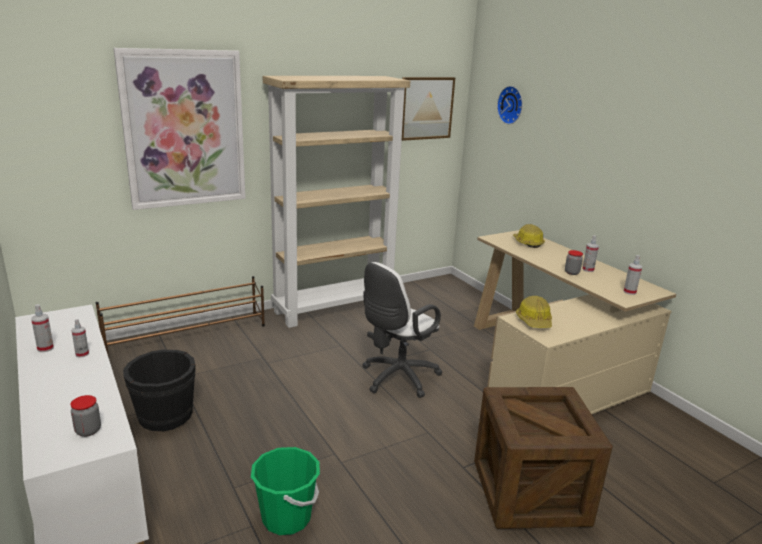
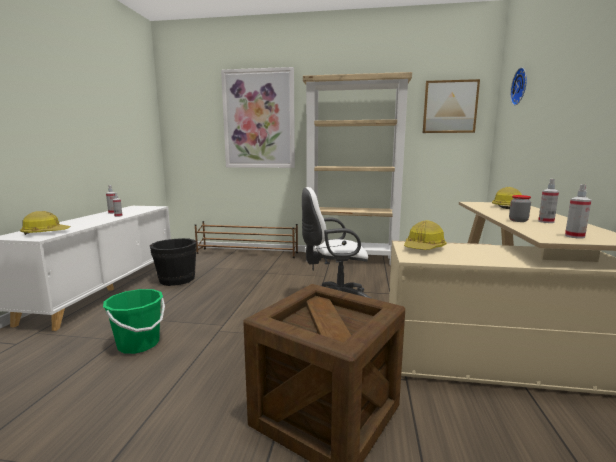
camera: 40 degrees right, 10 degrees down
(88, 431) = (45, 233): jar -> hard hat

